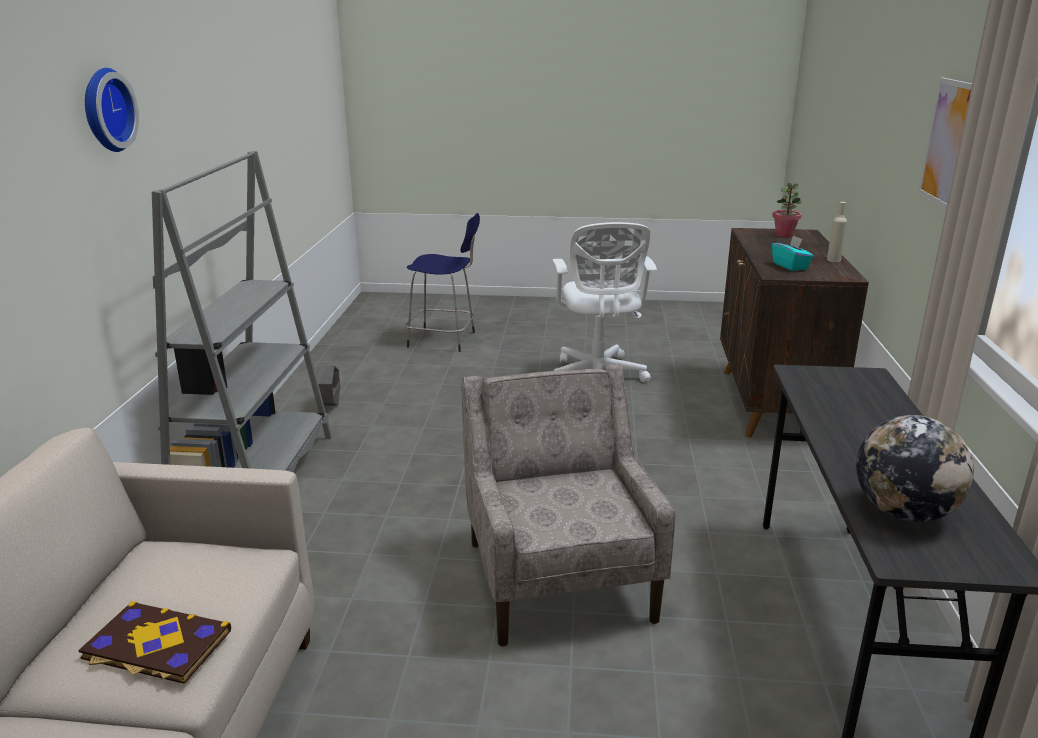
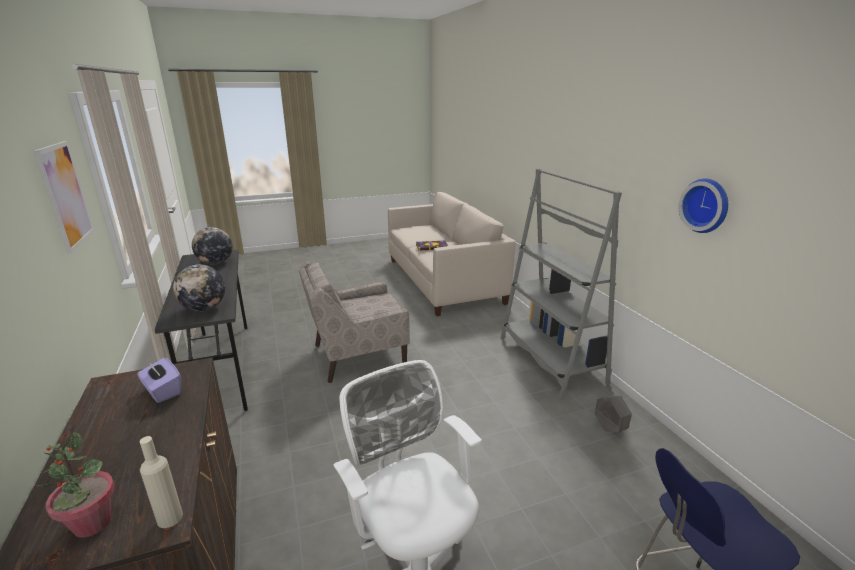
camera: 155 degrees right, 0 degrees up
(104, 110) = (587, 136): wall clock -> wall clock (706, 205)
(559, 578) = (357, 355): beige armchair -> beige armchair turned 105 degrees clockwise
(790, 266) = (163, 391): turquoise tissue box -> purple tissue box
(832, 386) = (204, 309): none -> globe
(833, 260) = (85, 425): beige bottle -> beige bottle (170, 518)

